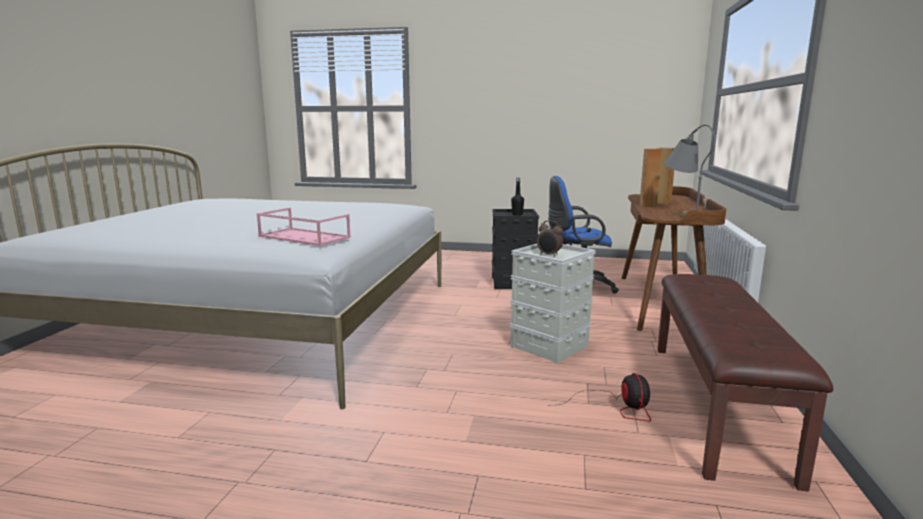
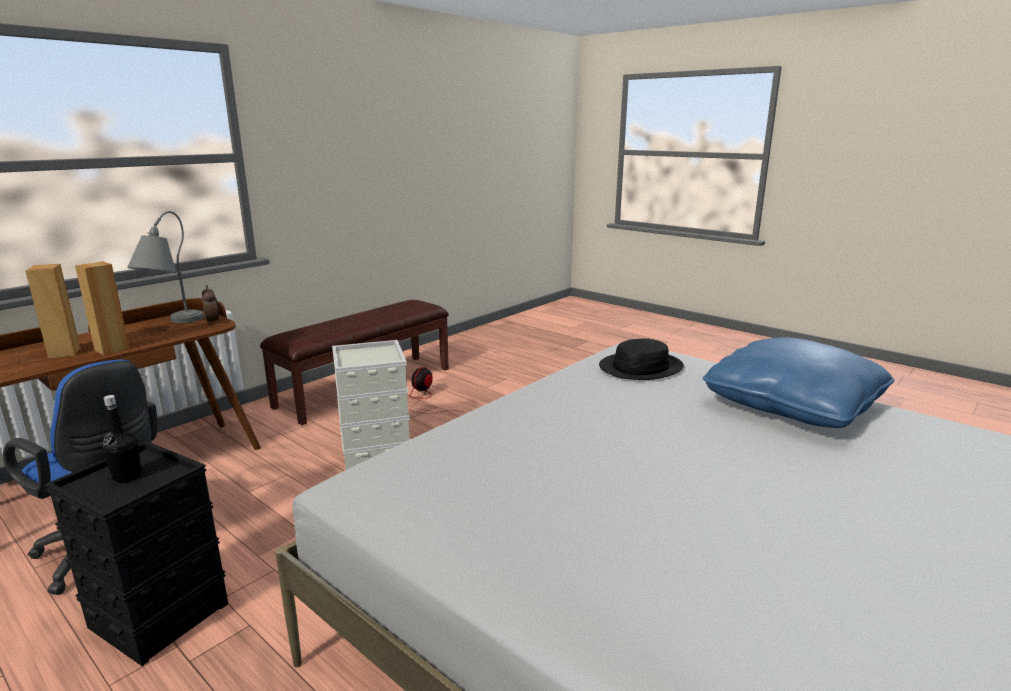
camera: 150 degrees left, 5 degrees up
(195, 234) = (792, 406): none -> blue pillow
(303, 237) = (641, 367): pink tray -> black hat
(549, 255) = (376, 356): alarm clock -> alarm clock (213, 322)

